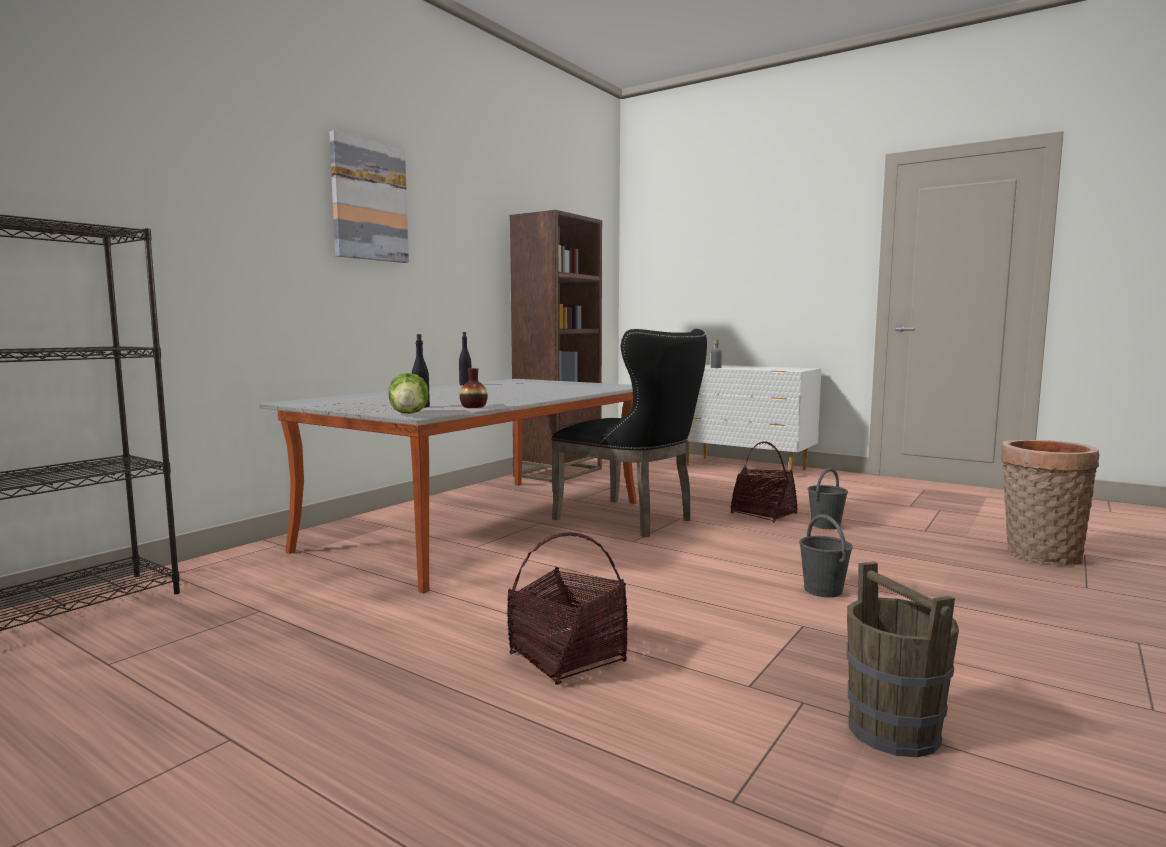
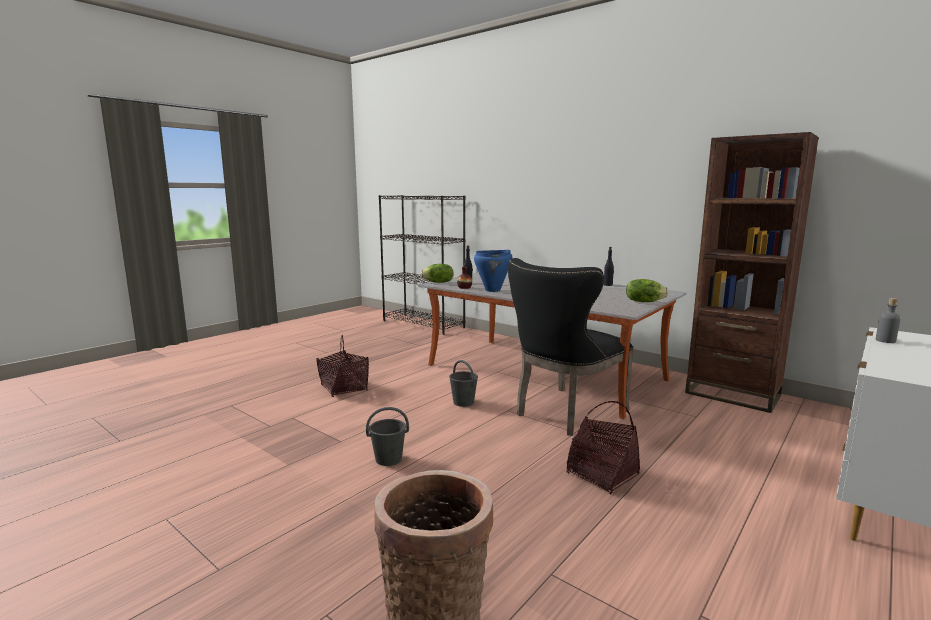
camera: 95 degrees right, 5 degrees up
(369, 201) = (585, 157): picture -> none
(501, 401) = (493, 290): none -> blue cooking pot
(575, 383) = (644, 302): none -> lettuce
(826, 525) = (564, 502): grey bucket -> grey bucket (463, 402)
(894, 731) = (232, 439): brown bucket -> none

